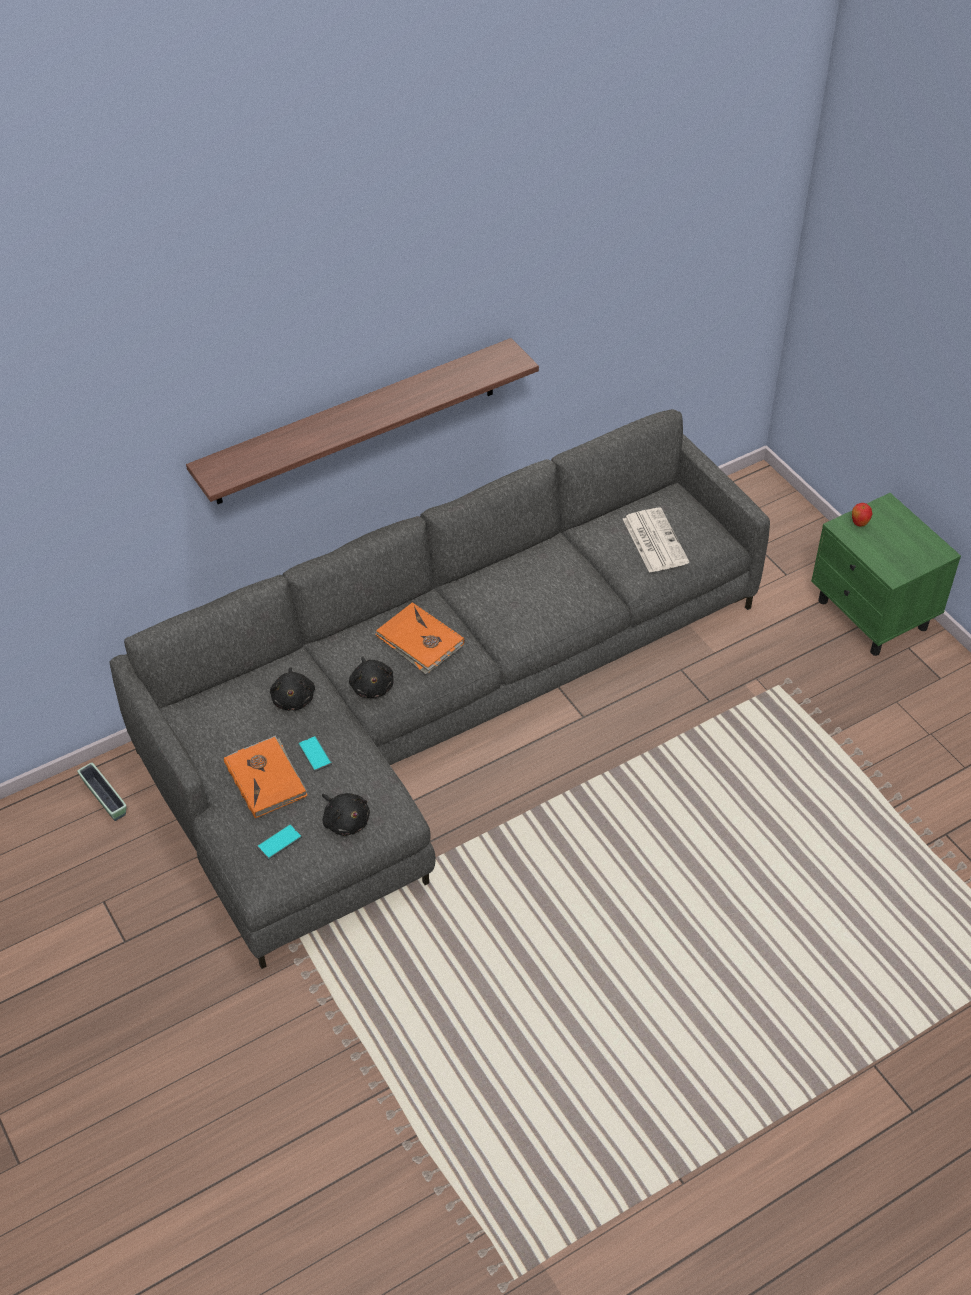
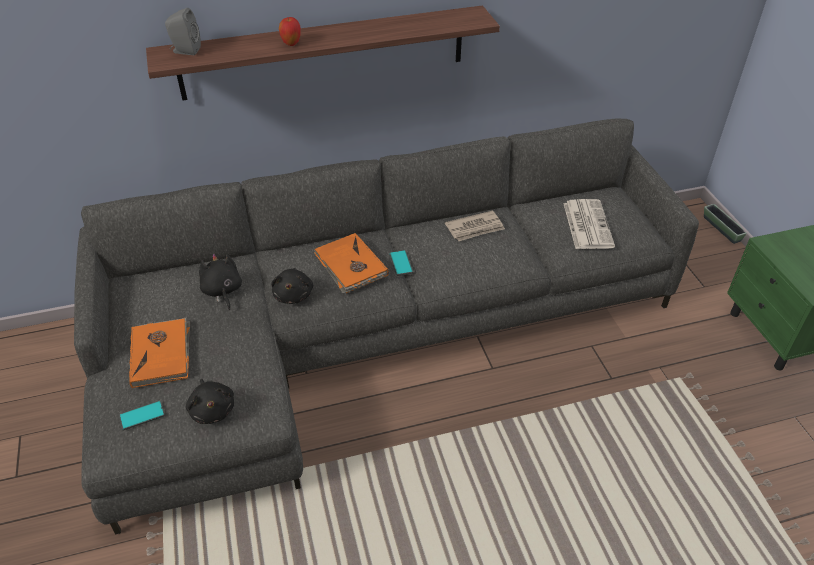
camera: 15 degrees right, 5 degrees down
(104, 798) = (71, 349): planter -> planter (721, 229)
(231, 461) = (185, 51): none -> grey speaker
(293, 698) = (222, 291): black plush toy -> black plush toy turned 150 degrees clockwise
(315, 754) = (215, 342): phone -> phone (401, 263)
(537, 569) = (475, 228): none -> newspaper
(859, 524) = (785, 244): apple -> apple (291, 44)

